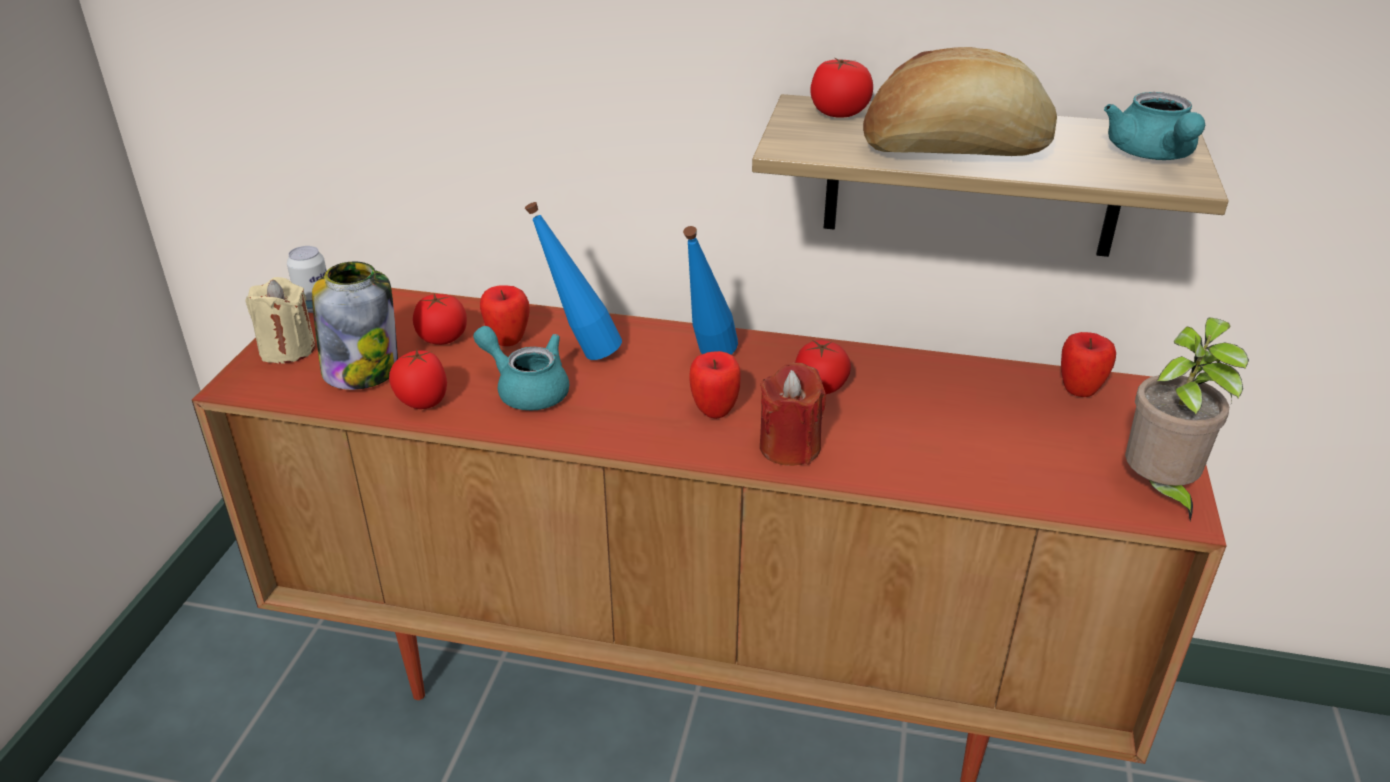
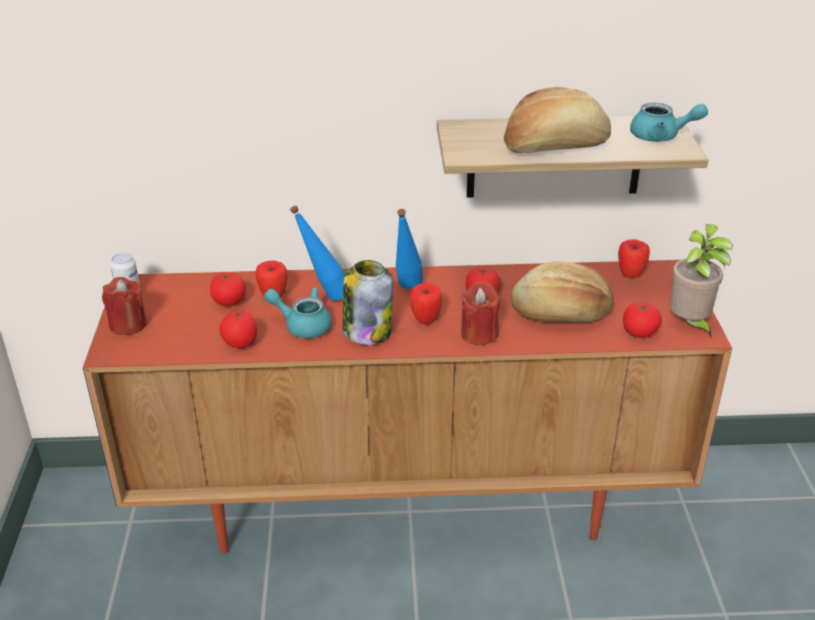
camera: 15 degrees left, 0 degrees up
(287, 349) = (128, 325): beige candle -> red candle
(362, 369) = (187, 330): jar -> jar (367, 331)
(839, 113) = (478, 129): tomato -> tomato (639, 332)
(938, 434) = (561, 313): none -> bread
(1152, 155) = (661, 136): turquoise teapot -> turquoise teapot turned 60 degrees counterclockwise

